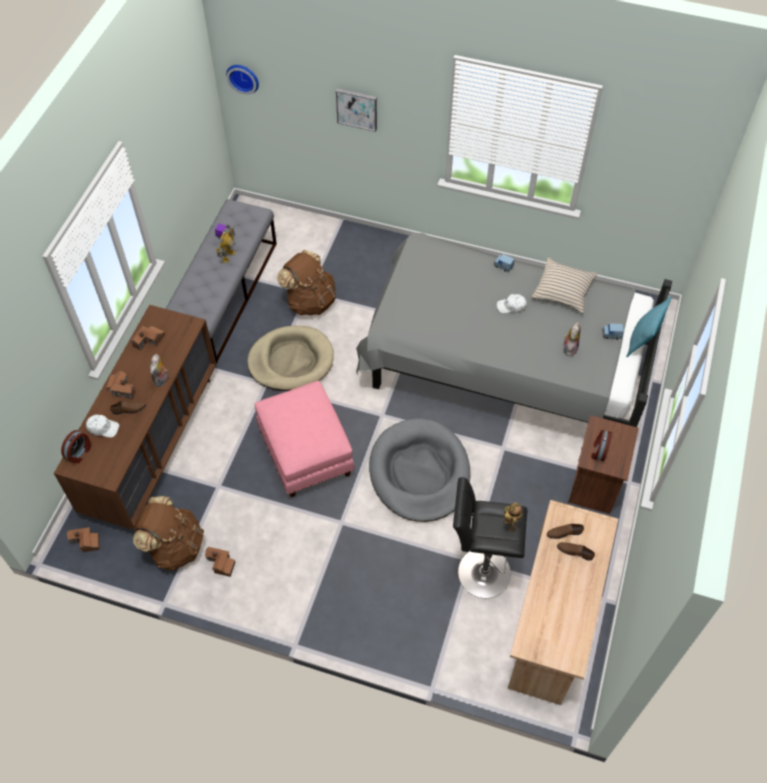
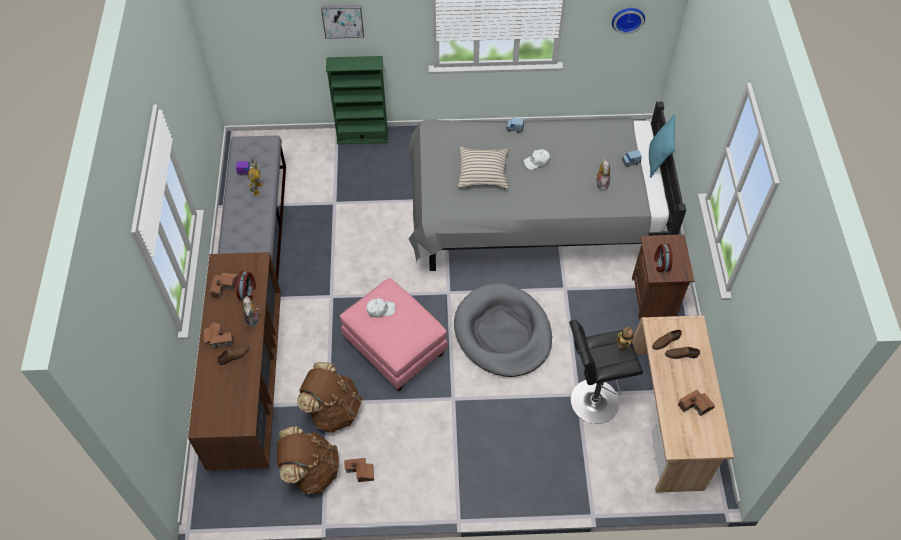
camera: 20 degrees left, 0 degrees up
(79, 453) = (204, 411): alarm clock -> alarm clock (248, 292)
(85, 542) = (223, 495): toy house -> toy house (695, 406)
(103, 428) = (217, 381): white cap -> white cap (380, 309)
(243, 77) = (225, 17): wall clock -> wall clock (627, 18)
(291, 361) = (345, 269): beige dog bed -> none
(310, 301) = (340, 210): brown backpack -> brown backpack (333, 410)
(363, 235) = (362, 137): none -> green bookcase
(563, 290) = (574, 135): beige pillow -> beige pillow (483, 172)

